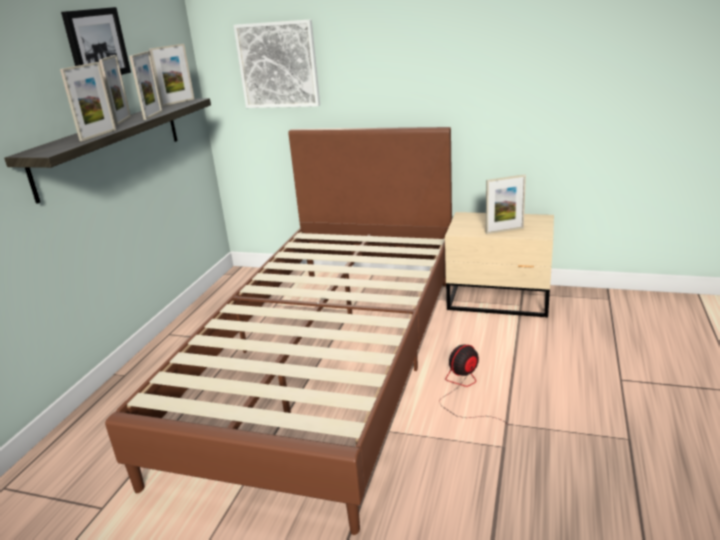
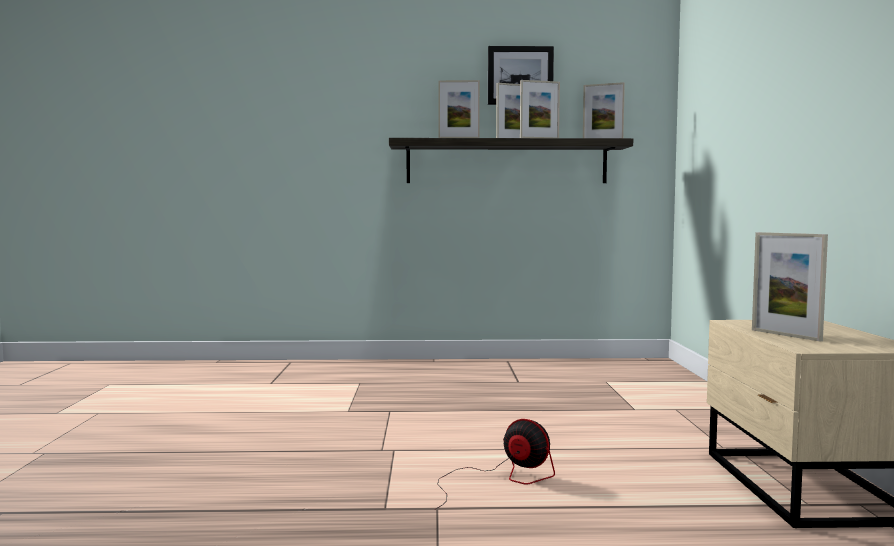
camera: 70 degrees right, 20 degrees down
(278, 65) = (714, 104): picture -> none
(328, 363) = (507, 413): brown bed -> none

